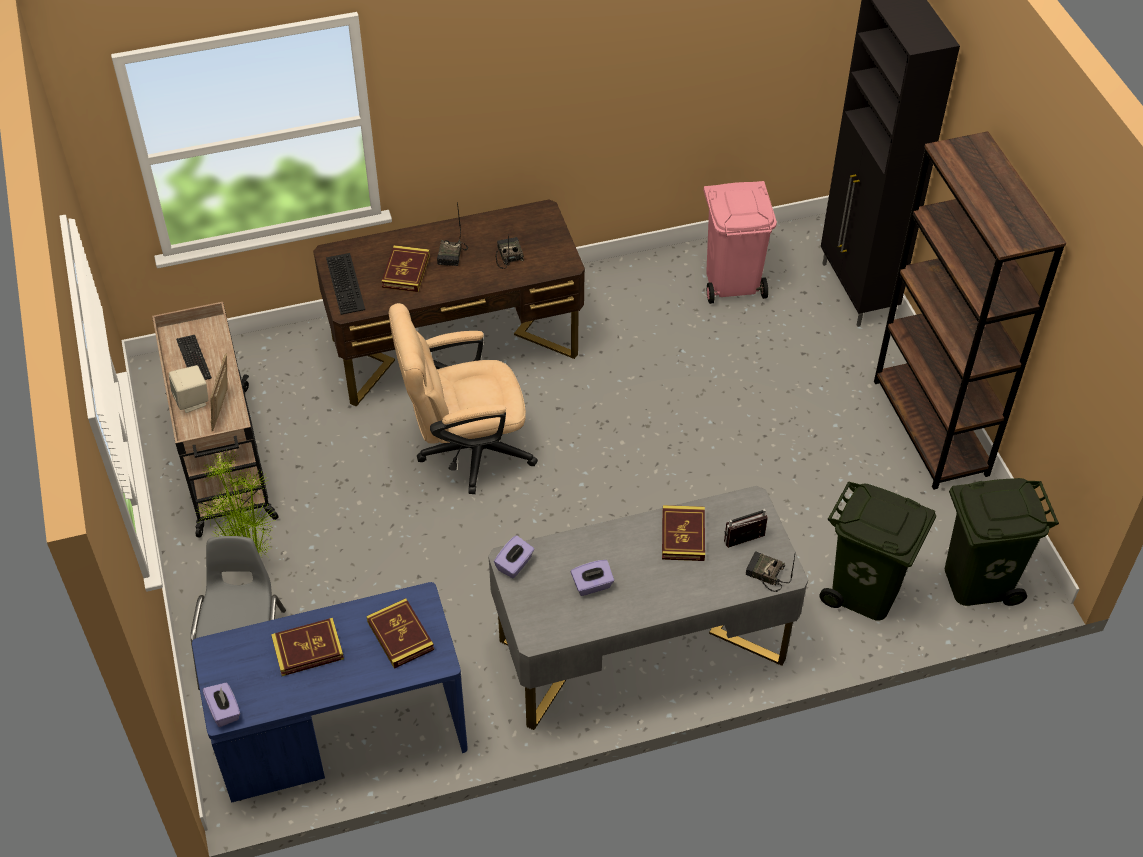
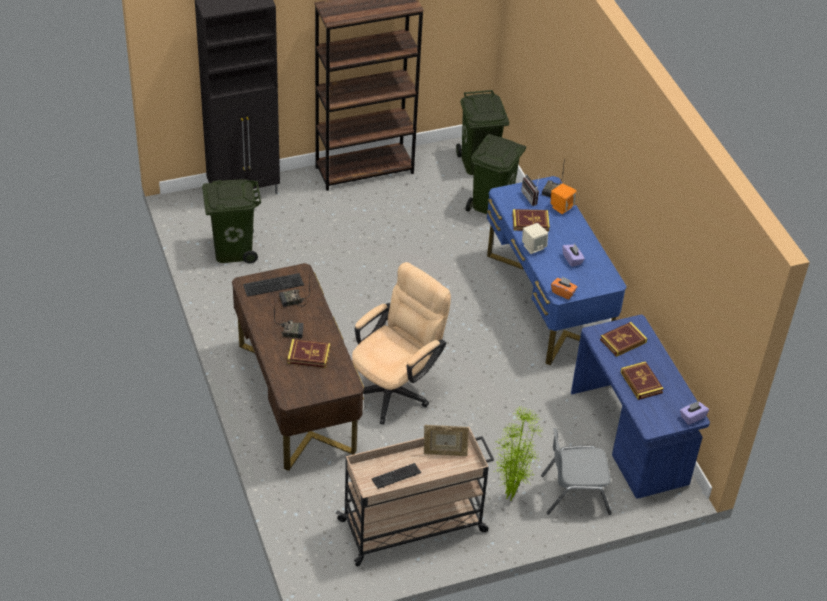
camera: 95 degrees left, 5 degrees down
(192, 401) = (437, 472): beige speaker -> beige speaker (533, 247)
(347, 284) = (322, 387): keyboard -> keyboard (273, 284)
(465, 451) = (395, 387): beige office chair -> beige office chair turned 120 degrees counterclockwise
(514, 565) = (563, 292): purple tissue box -> orange tissue box
(641, 650) = (546, 301): grey desk -> blue desk
(724, 583) = (561, 207): none -> orange speaker
(733, 282) = (233, 249): pink trash can -> green trash can

